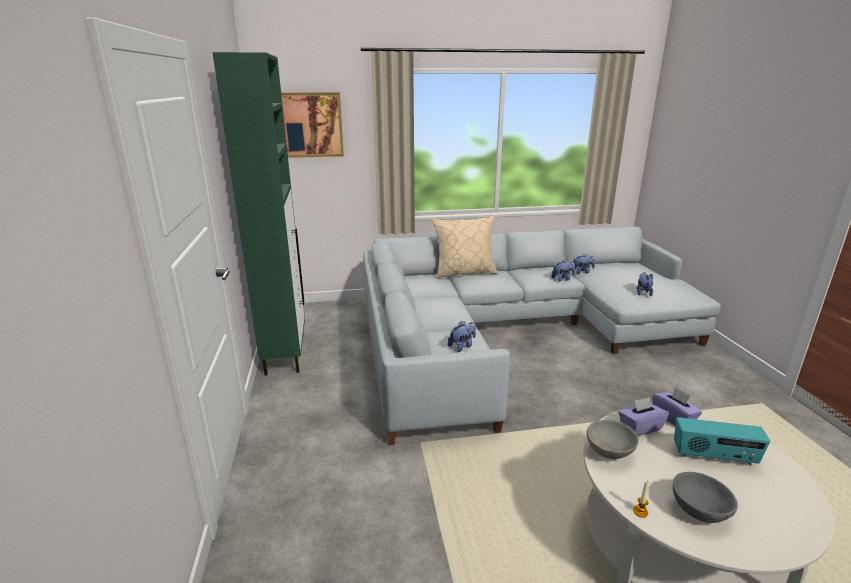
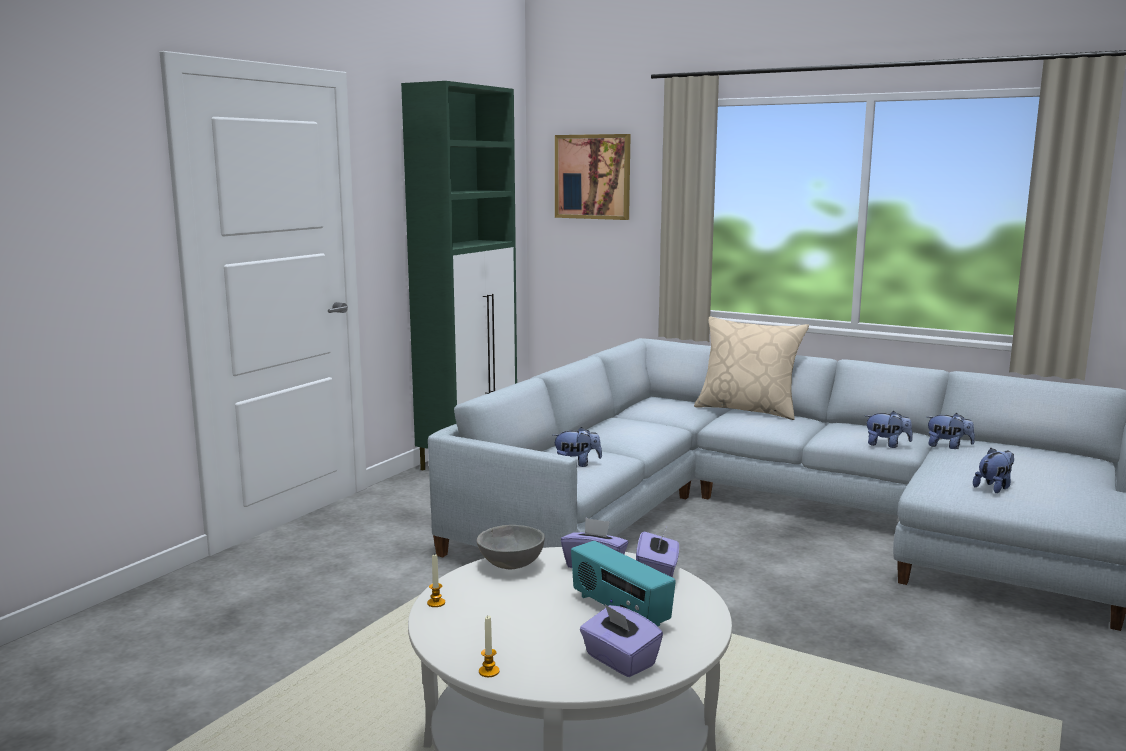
camera: 40 degrees right, 10 degrees down
(698, 511) = (492, 626): grey bowl -> none
(768, 550) = (489, 671): none -> candle
(784, 494) = (619, 661): none -> purple tissue box

